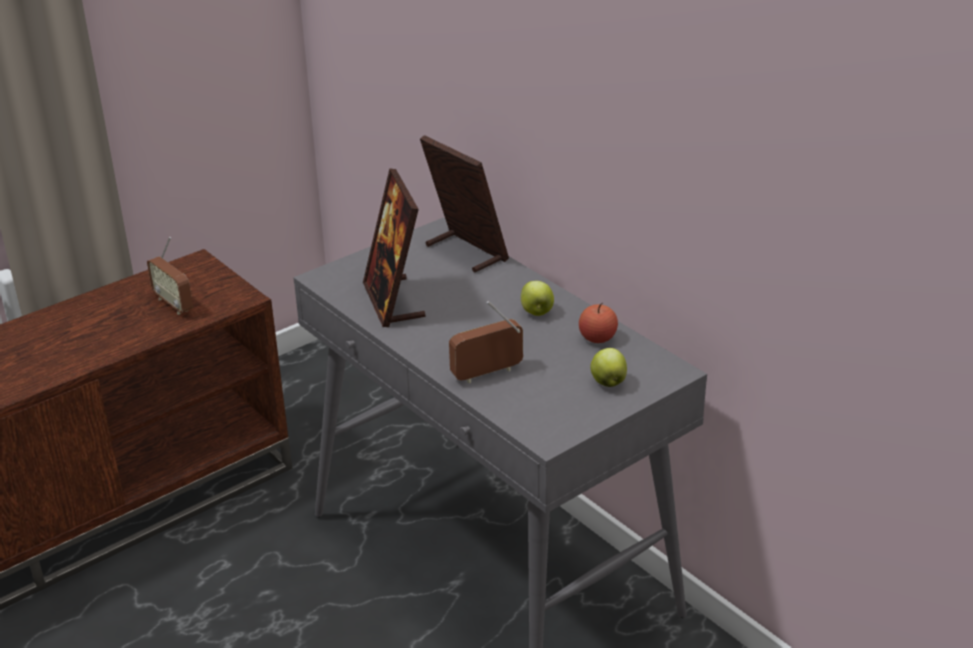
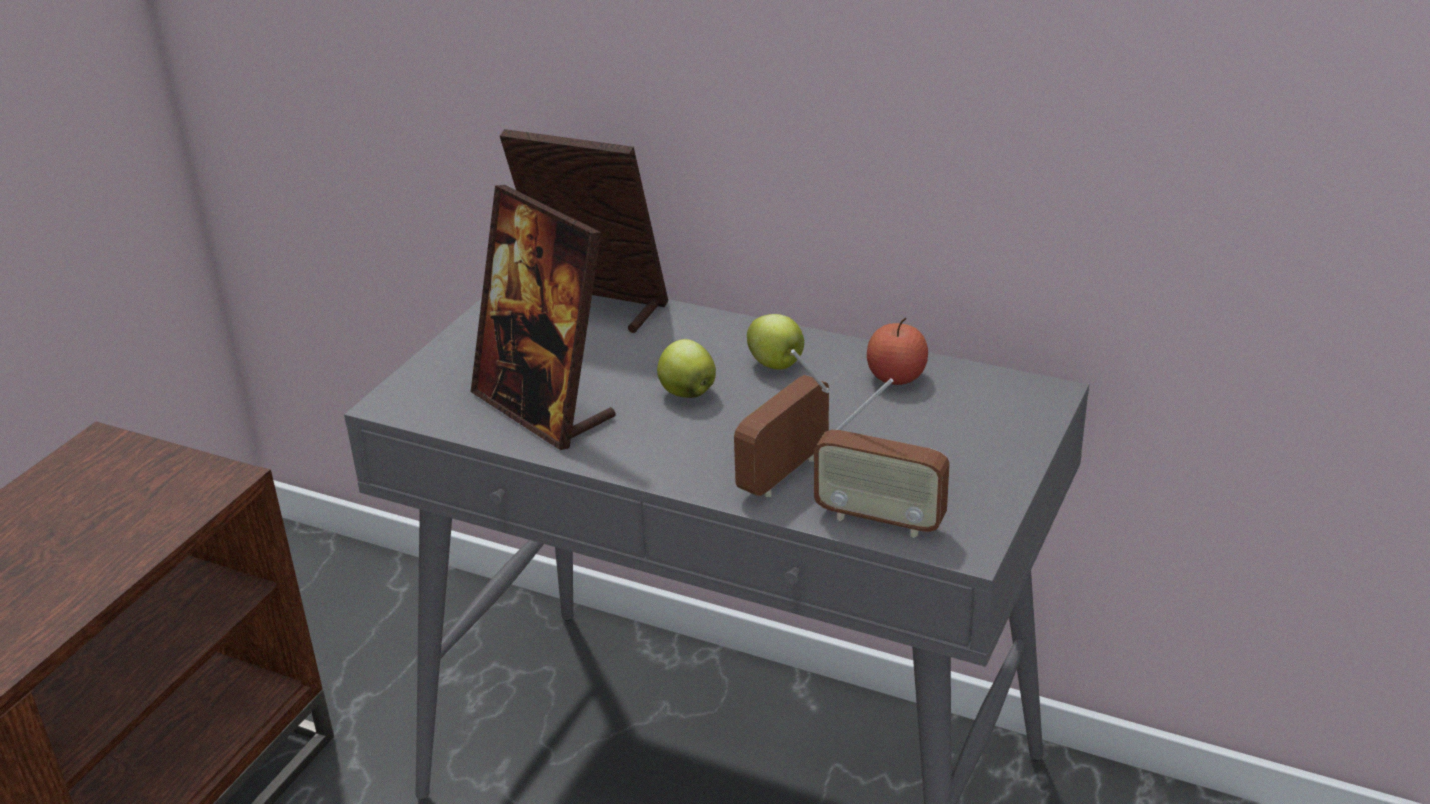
camera: 25 degrees left, 0 degrees up
(174, 304) = (102, 523): radio -> radio (879, 520)
(608, 382) = (970, 435): apple -> apple (686, 392)

